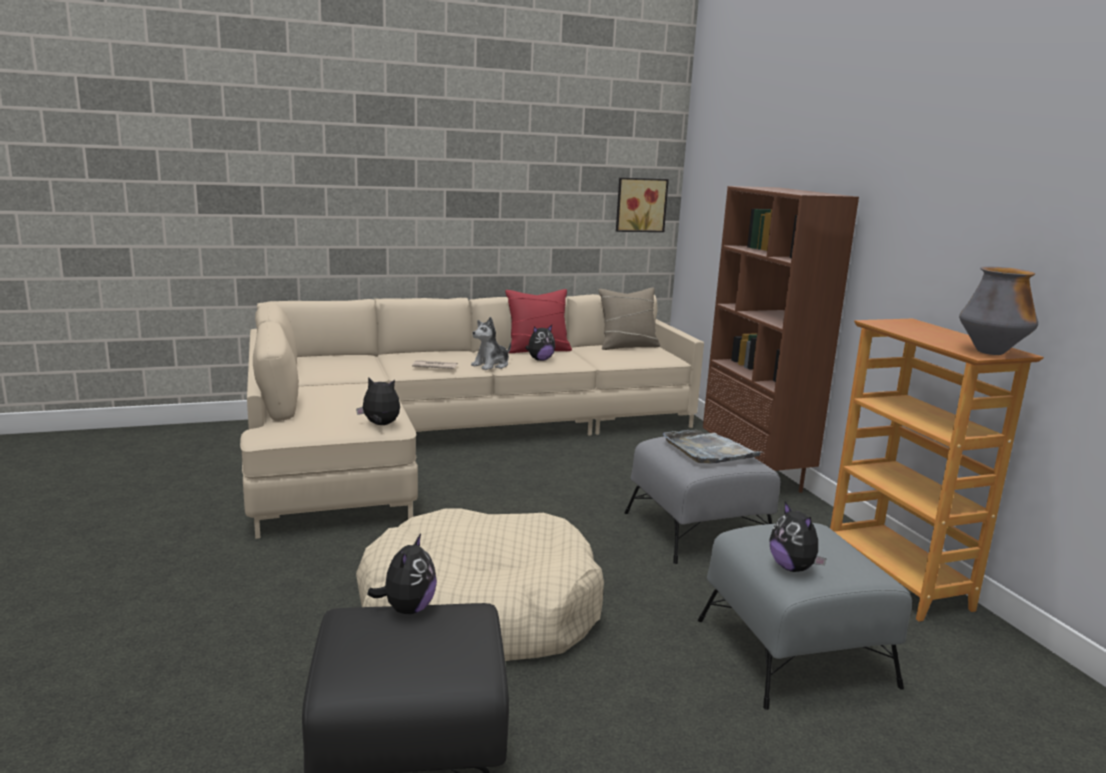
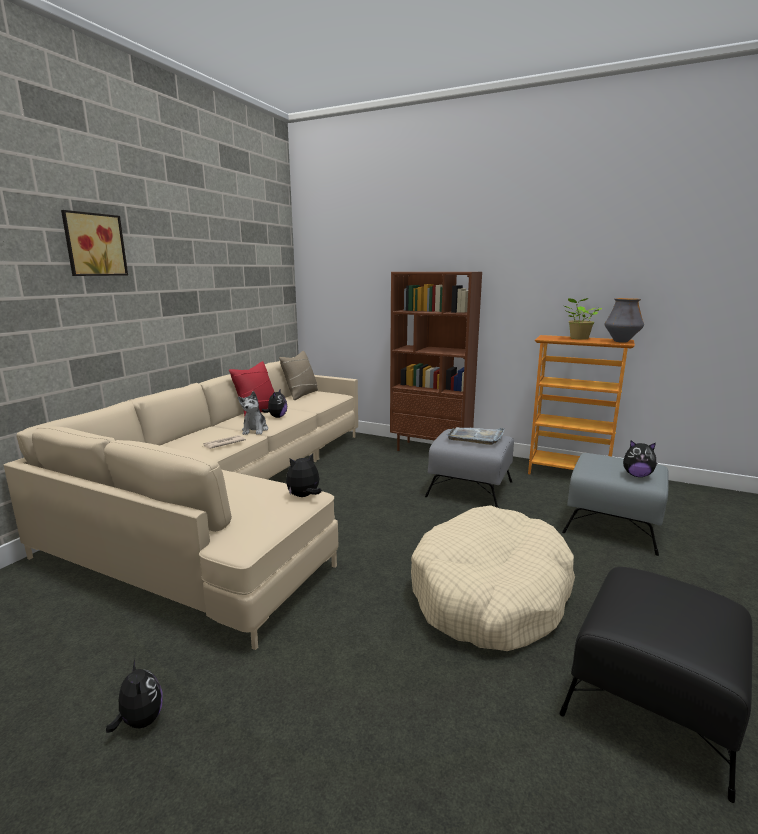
camera: 45 degrees left, 0 degrees up
(407, 609) = (621, 597): plush toy -> plush toy (140, 721)
(640, 205) = (278, 293): picture -> picture (93, 245)
(940, 334) = (578, 338): none -> potted plant

